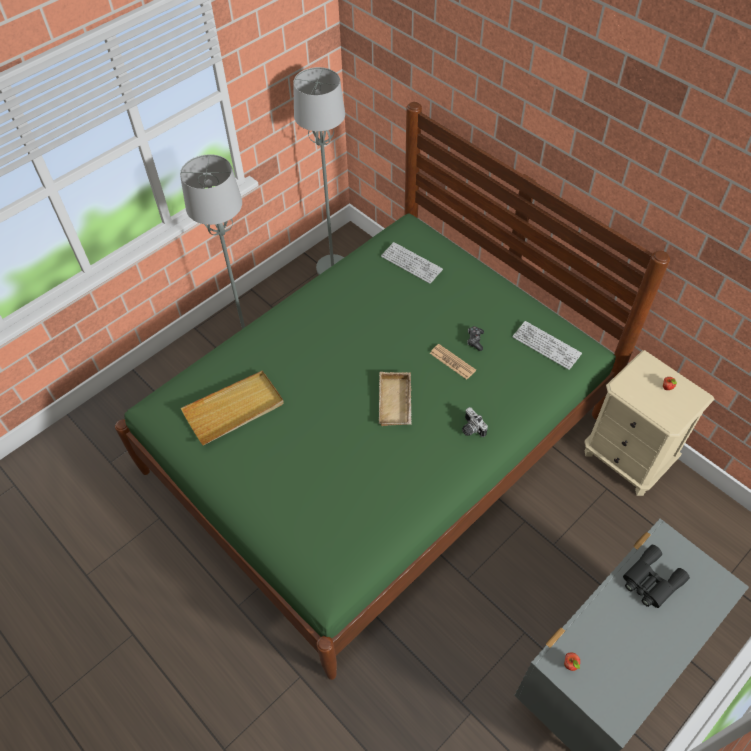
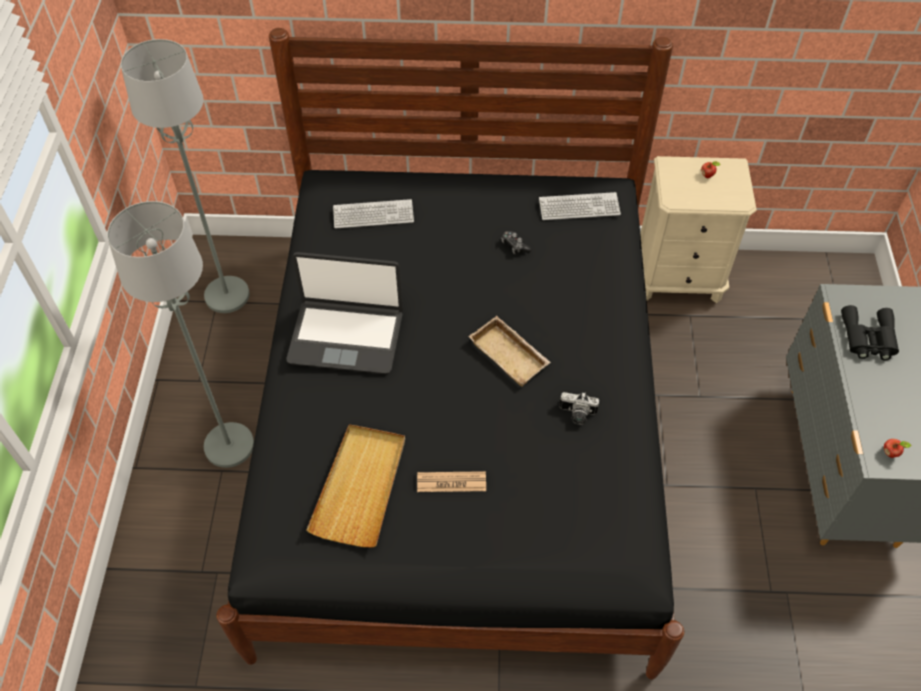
camera: 45 degrees left, 0 degrees up
(318, 322) = (346, 336): none -> laptop
(376, 443) = (460, 432): green bed -> black bed
(452, 362) = (517, 280): newspaper -> newspaper (451, 482)
(470, 429) = (600, 327): camera -> camera (577, 415)

